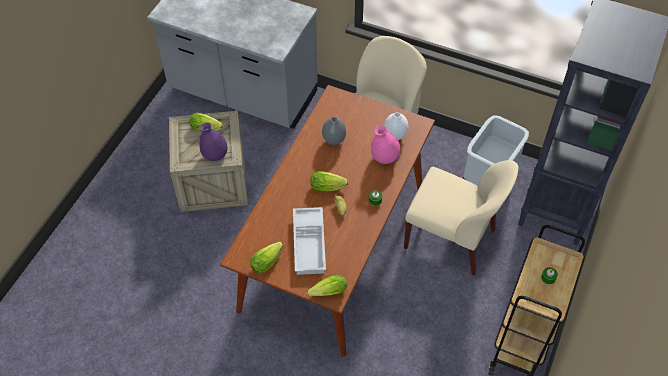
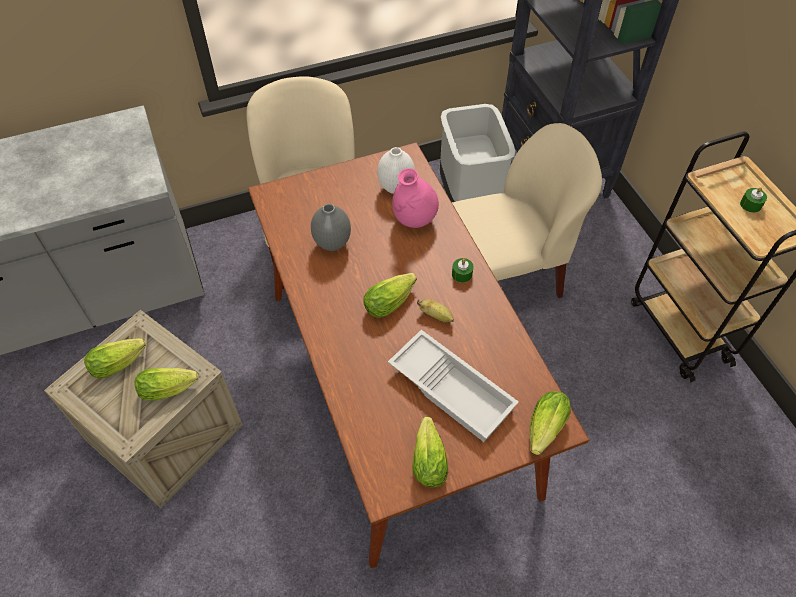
camera: 45 degrees left, 0 degrees up
(215, 155) = (171, 388): purple vase -> lettuce

